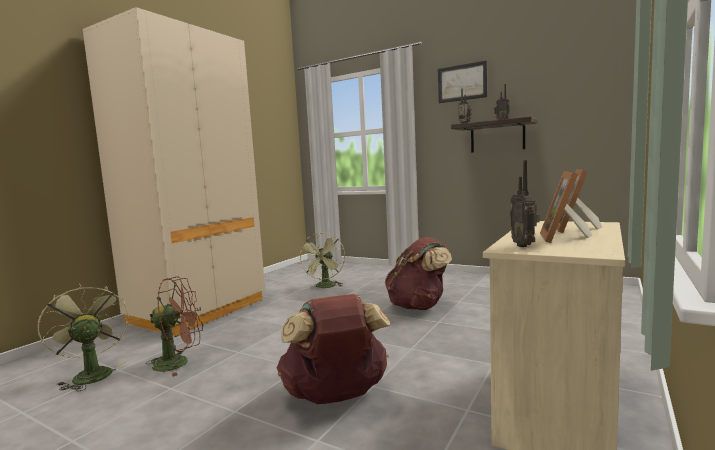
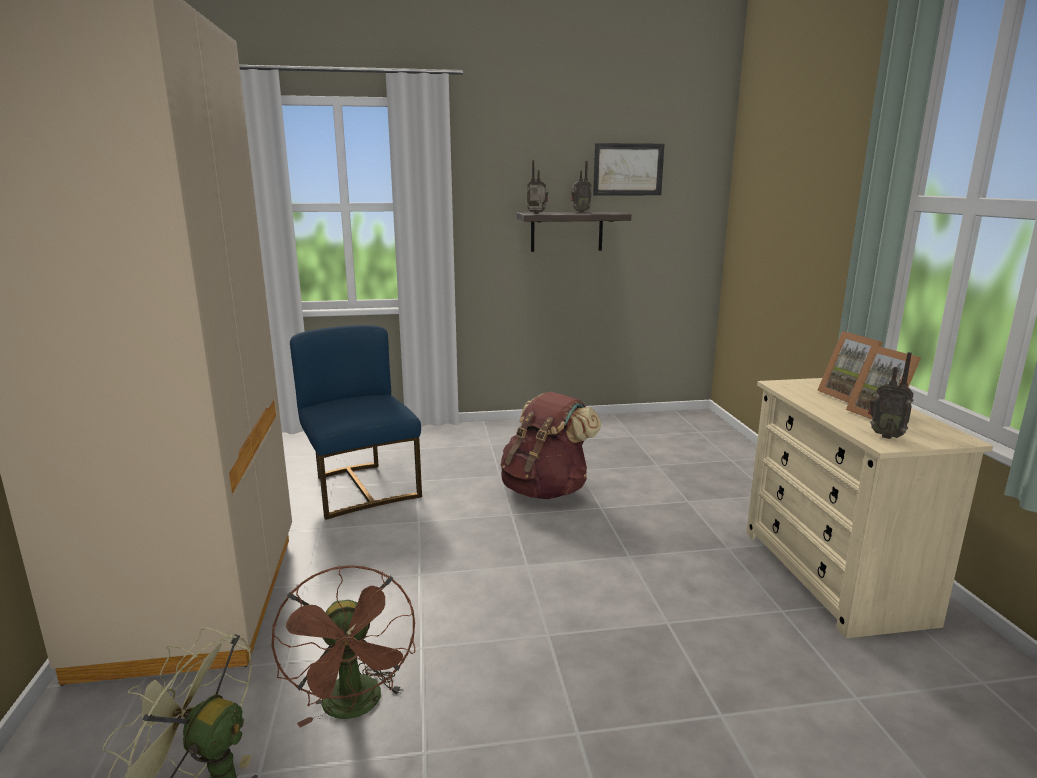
camera: 40 degrees left, 10 degrees up
(179, 363) = (355, 708): brown fan -> brown fan turned 120 degrees clockwise
(325, 287) = (361, 488): green fan -> blue chair
(336, 397) = (654, 654): brown backpack -> none
(462, 82) = (519, 146): picture -> picture (628, 169)

